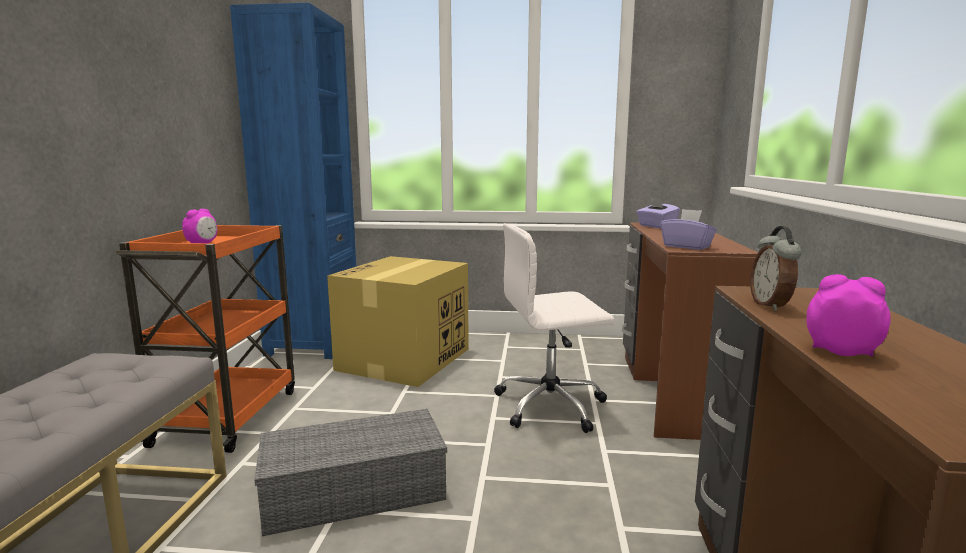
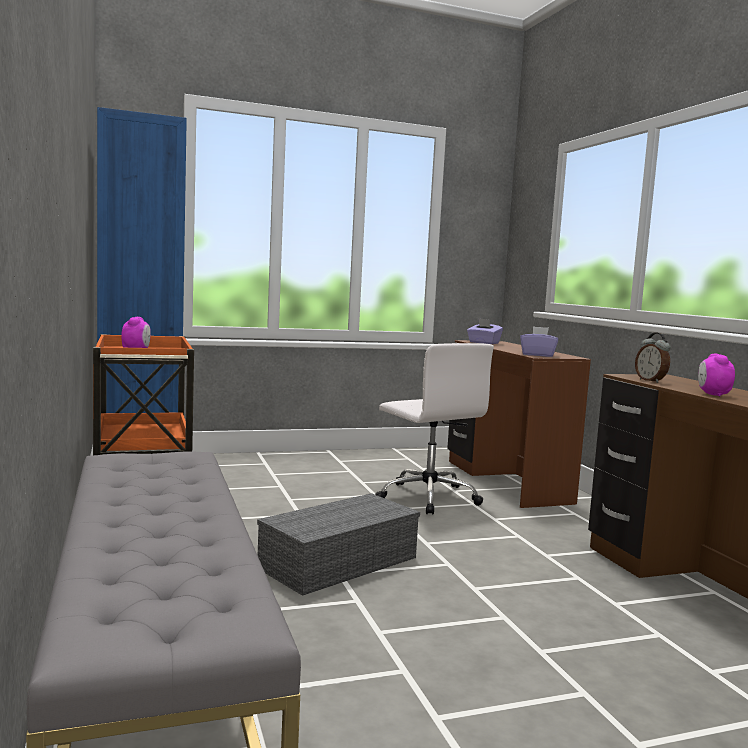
camera: 25 degrees left, 5 degrees down
(403, 360) = (256, 477): cardboard box -> none
(552, 405) = (427, 497): white office chair -> white office chair turned 90 degrees counterclockwise
(841, 352) = (713, 395): alarm clock -> alarm clock turned 90 degrees counterclockwise

